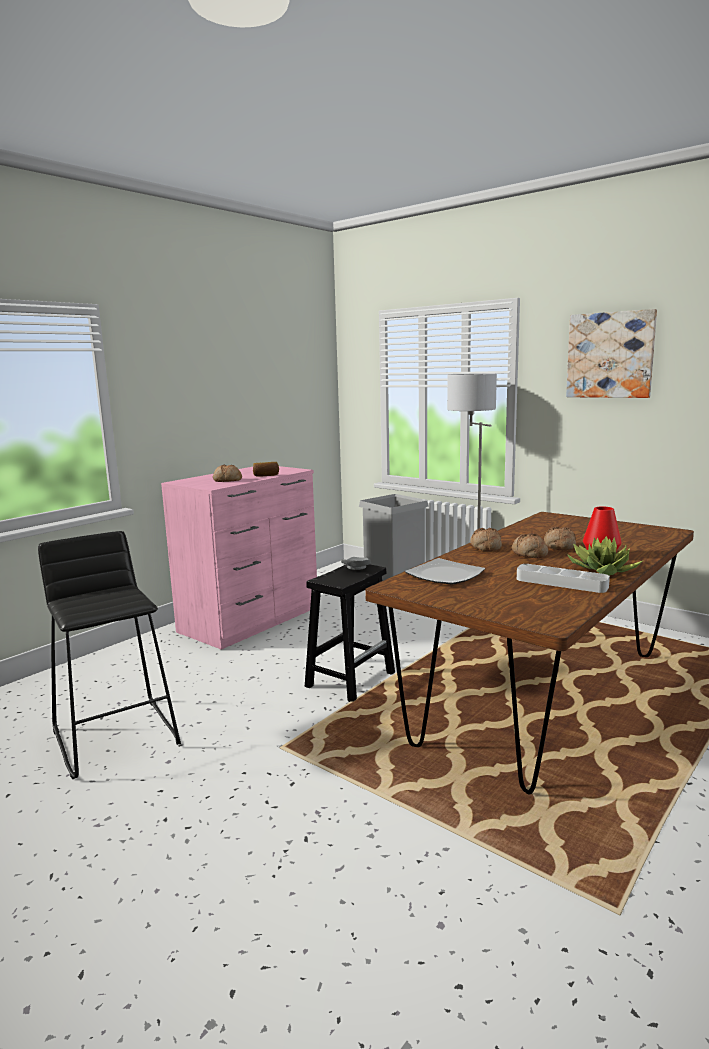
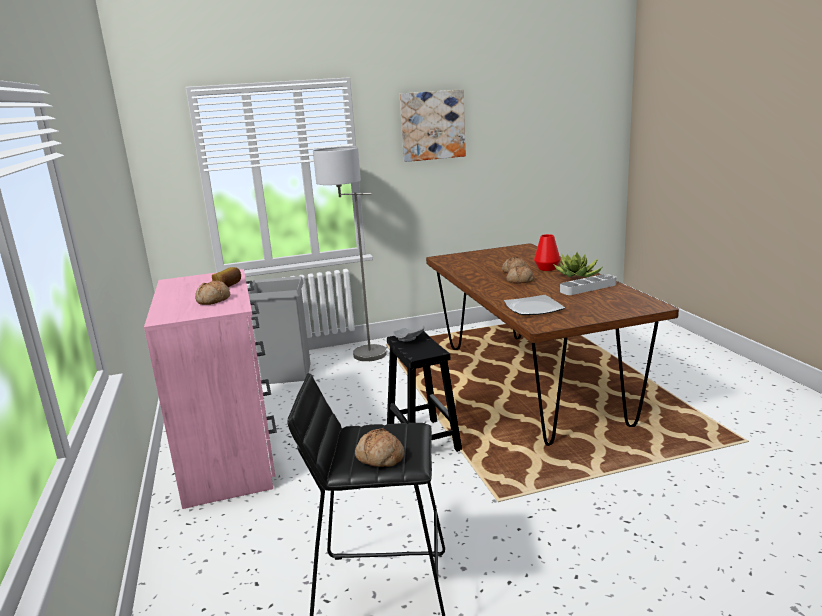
camera: 55 degrees left, 5 degrees up
(485, 547) = (487, 286): bread -> bread (379, 457)

